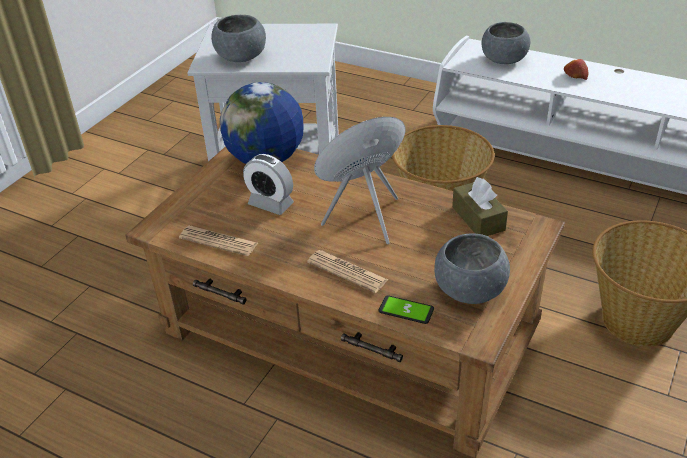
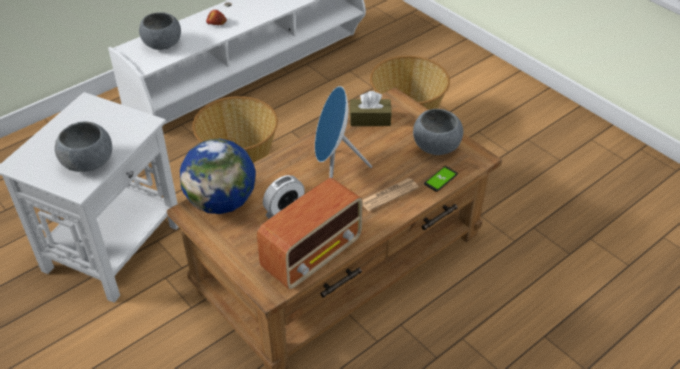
camera: 70 degrees left, 5 degrees up
(218, 241) = (313, 254): newspaper -> radio

